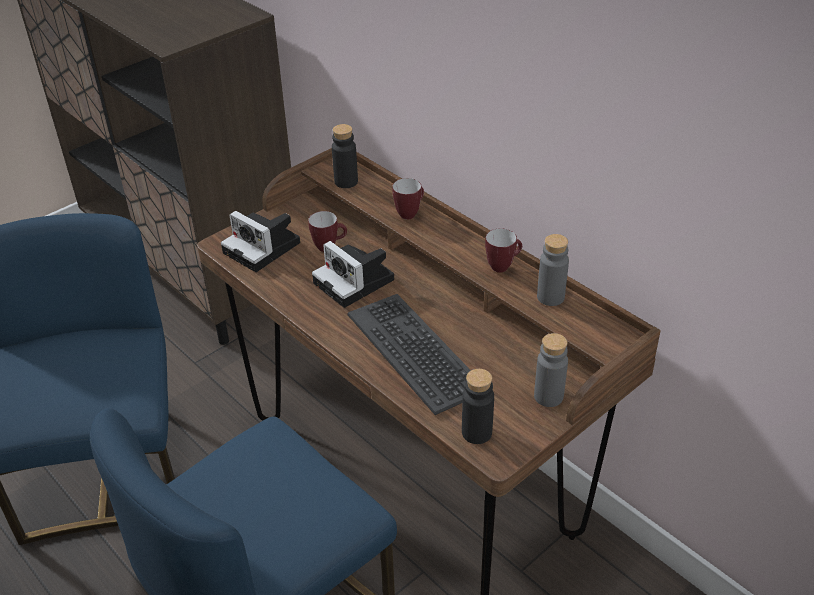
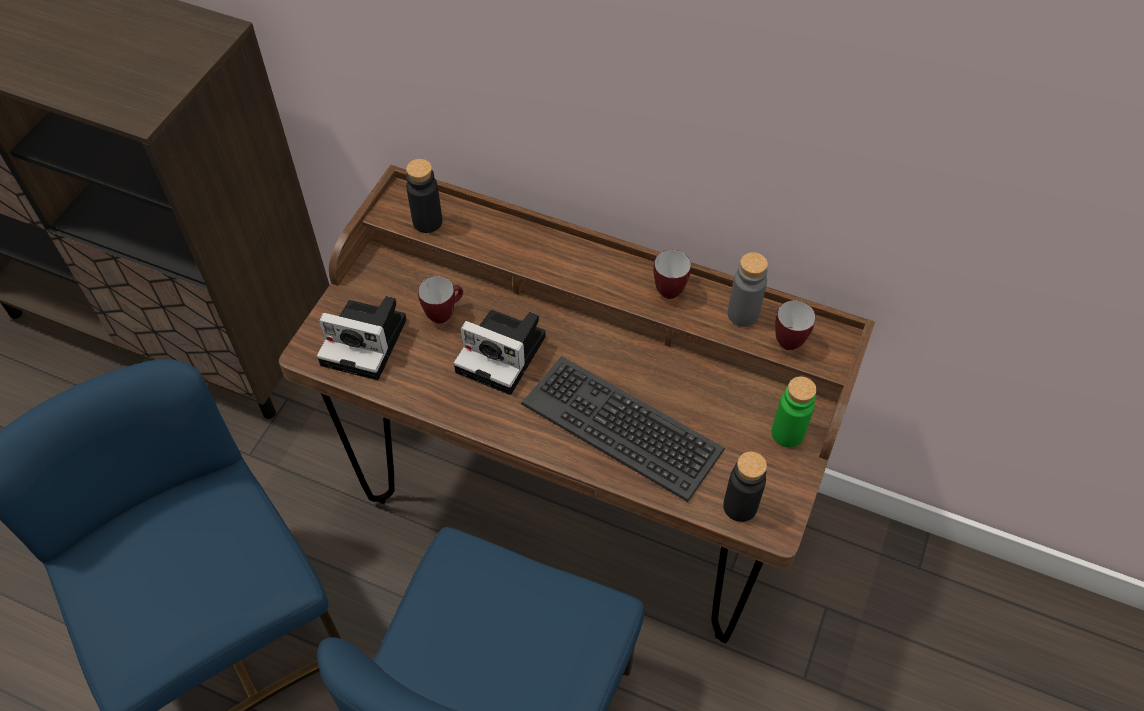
camera: 25 degrees left, 15 degrees up
(410, 213) = (529, 246): mug -> mug (789, 338)
(548, 396) = (787, 433): grey bottle -> green bottle

